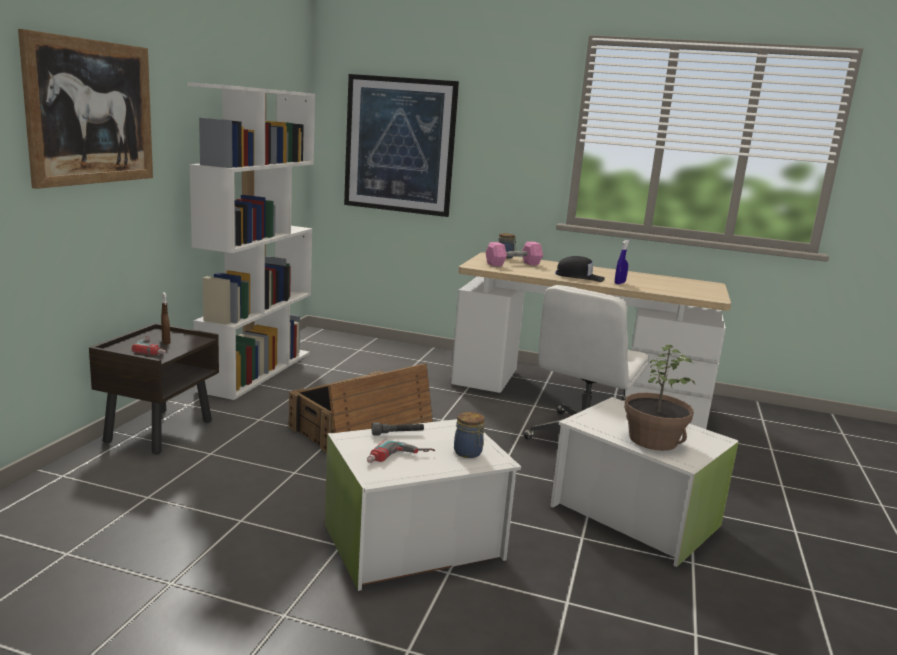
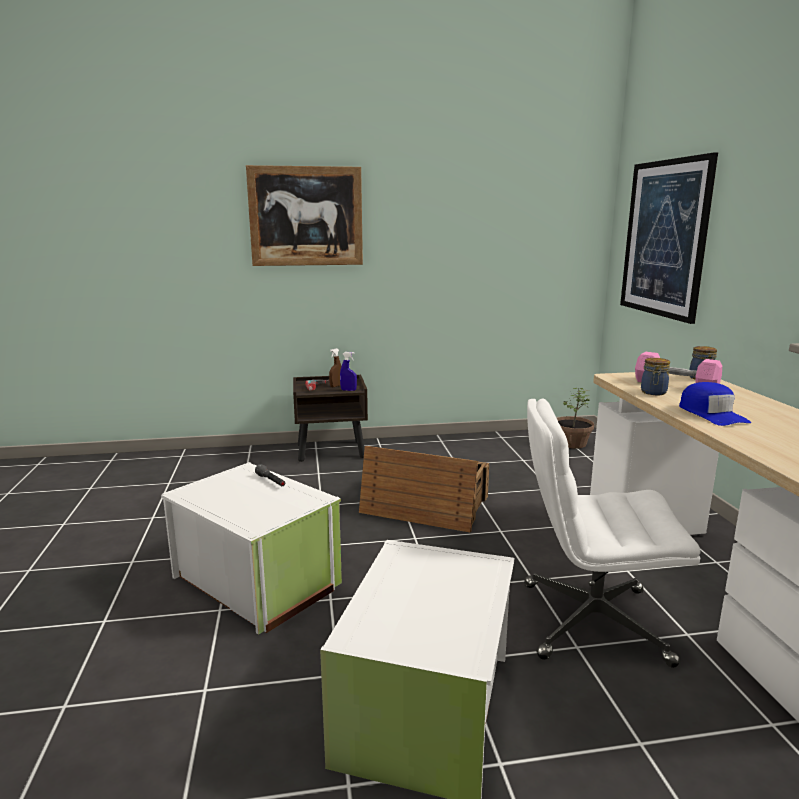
camera: 65 degrees right, 0 degrees up
(256, 371) = (468, 441): white bookcase -> none
(400, 459) = (221, 493): power drill -> none
(468, 453) = (258, 514): jar -> jar (653, 393)
(579, 277) = (711, 414): black cap -> blue cap
(619, 283) = (747, 434): blue spray bottle -> blue spray bottle (348, 390)
(652, 440) = (399, 604): potted plant -> potted plant (571, 443)

